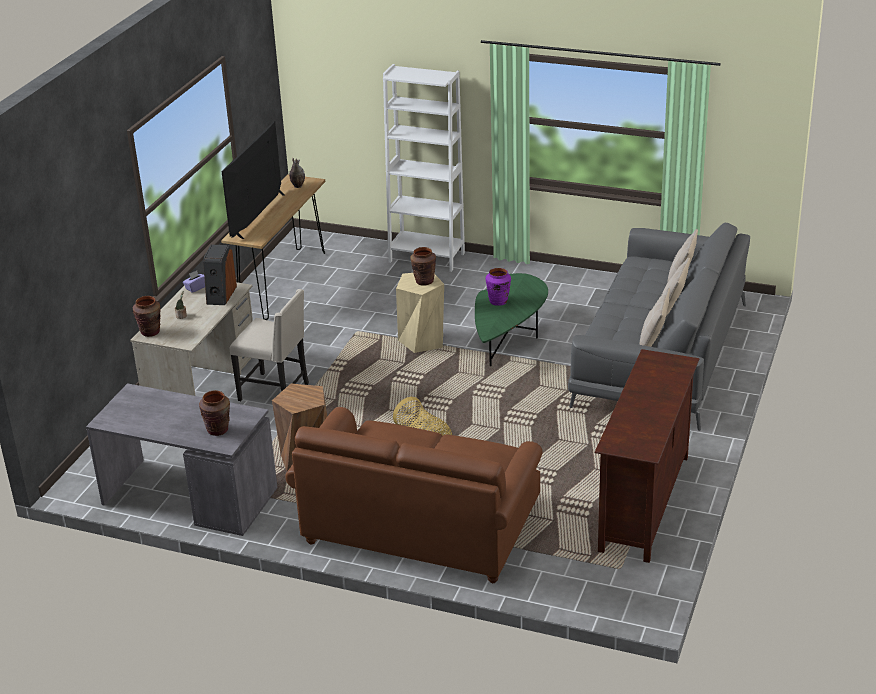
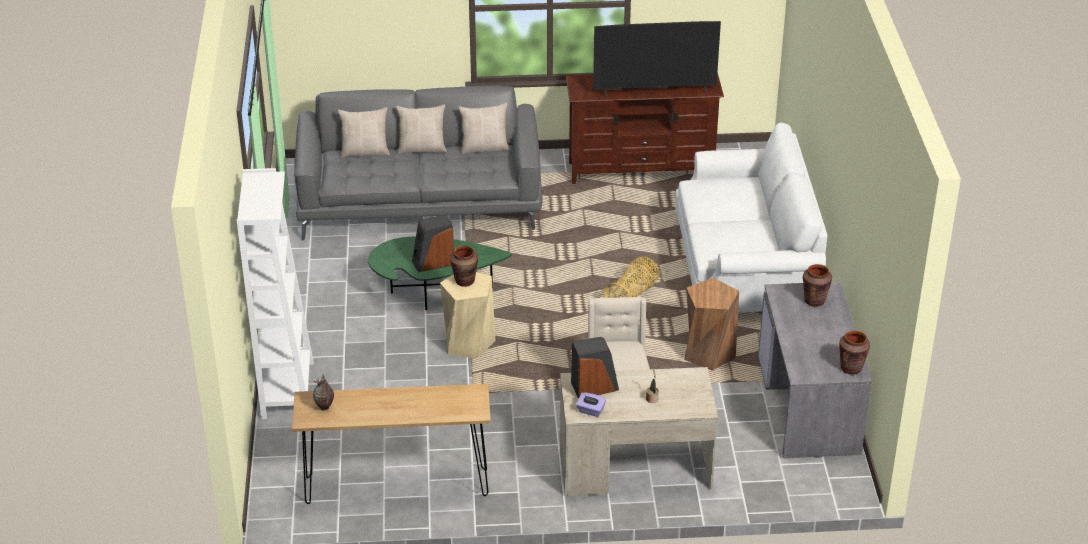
camera: 115 degrees left, 5 degrees up
(150, 332) = (695, 408): brown vase -> brown vase (851, 368)
(258, 215) = (416, 412): television -> television (654, 92)
(421, 524) = (744, 266): brown sofa -> white sofa
(498, 301) = (433, 262): purple vase -> speaker

